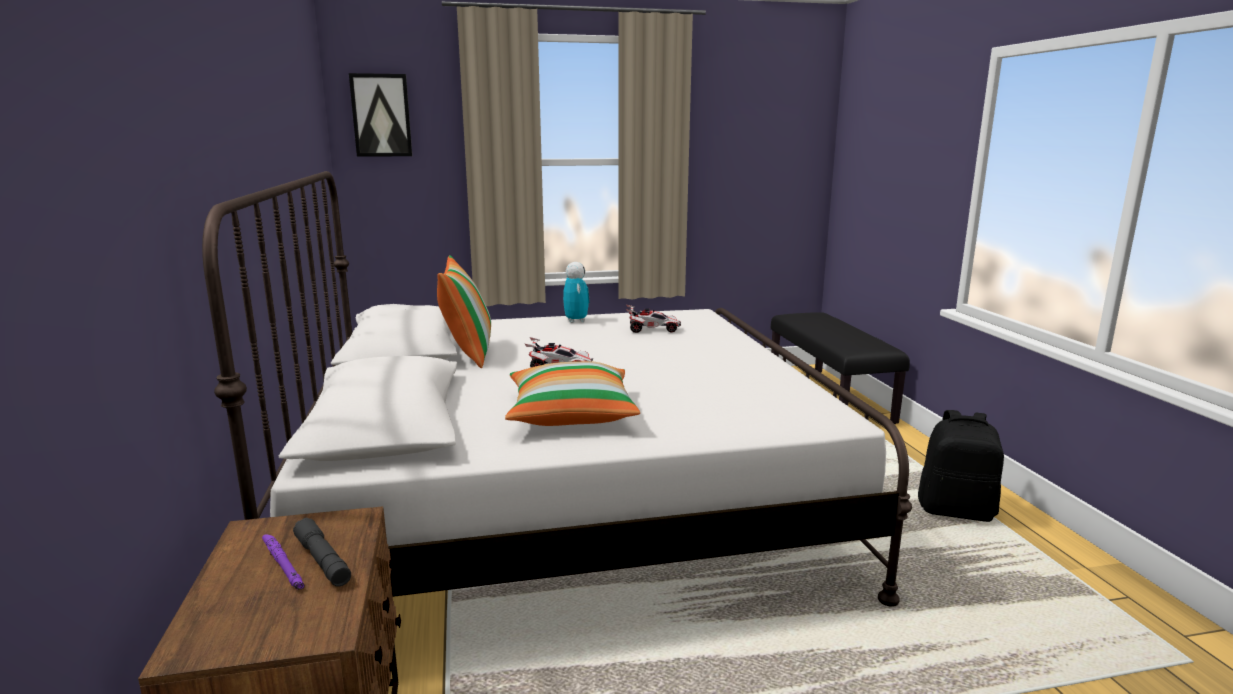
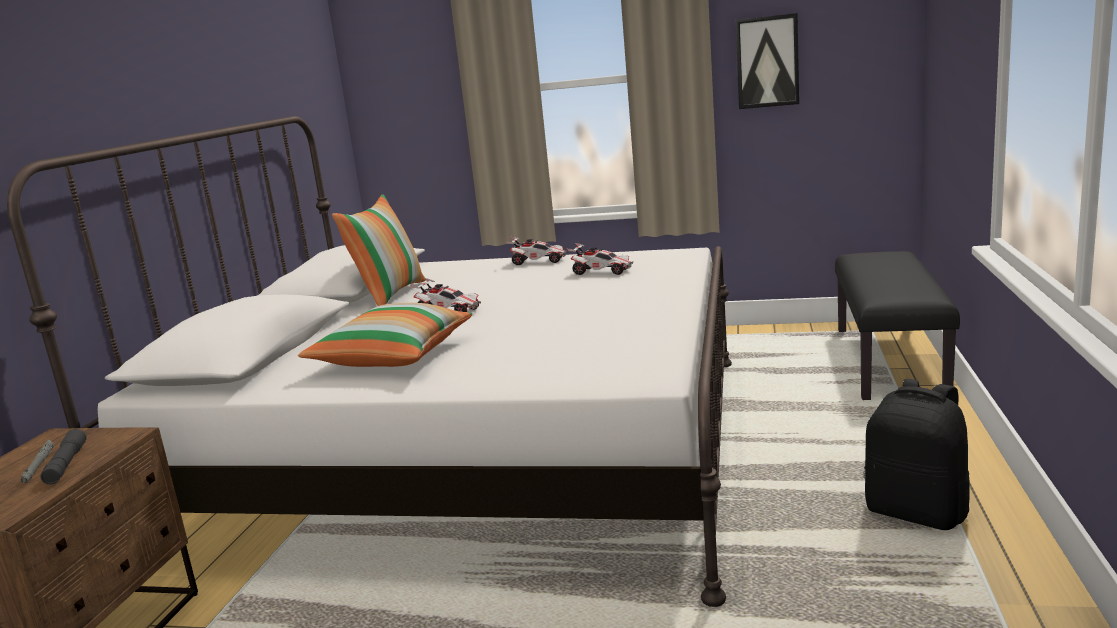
camera: 25 degrees right, 0 degrees up
(283, 565) = (39, 464): purple flashlight -> grey flashlight
(381, 115) = (385, 52): picture -> picture (767, 62)
(576, 321) = (538, 261): toy robot -> toy car

